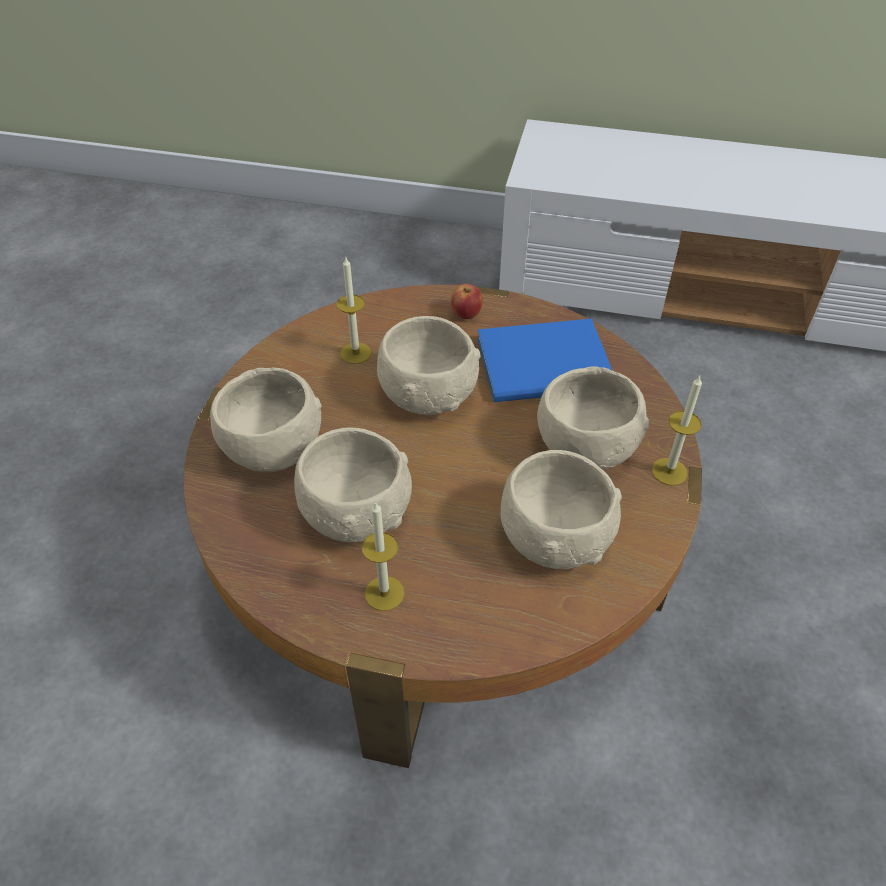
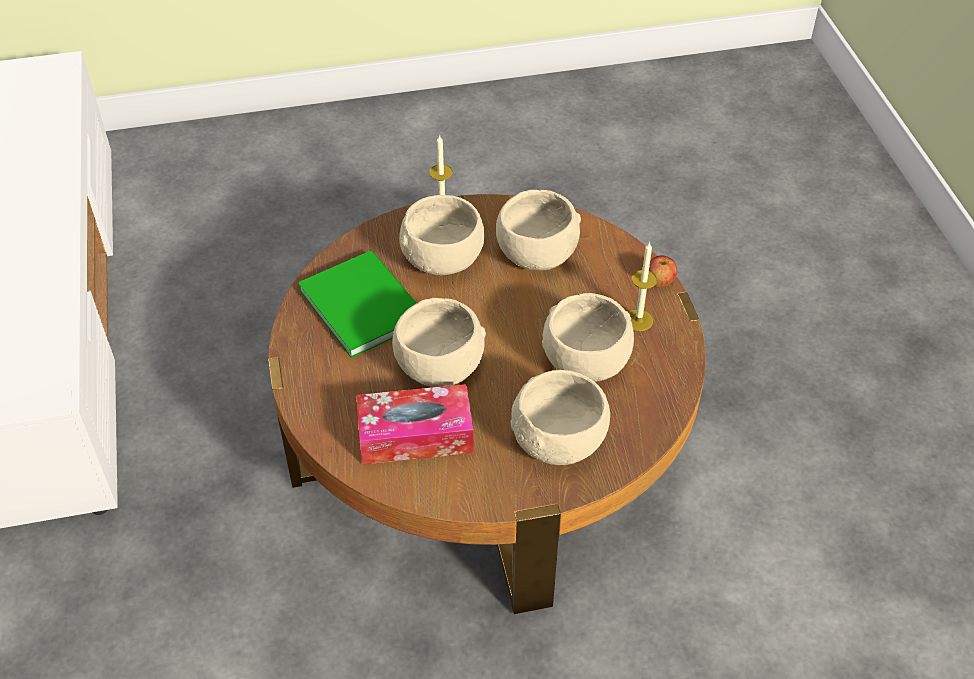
camera: 115 degrees left, 0 degrees up
(355, 353) = (415, 435): candle -> tissue box
(466, 314) = (319, 376): apple -> apple (659, 282)
(548, 366) = (363, 302): blue book -> green book

